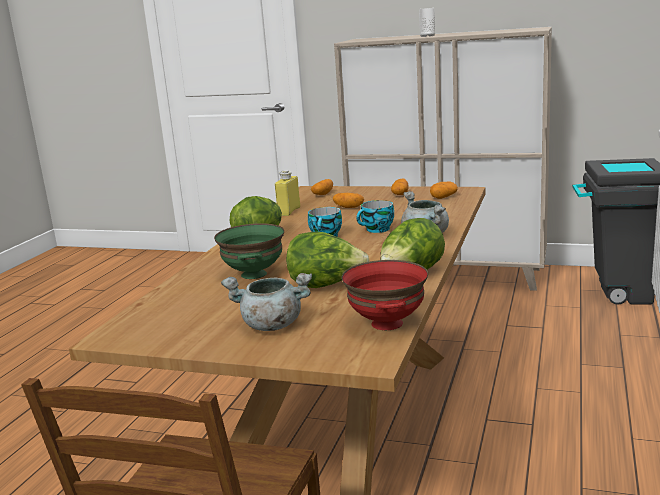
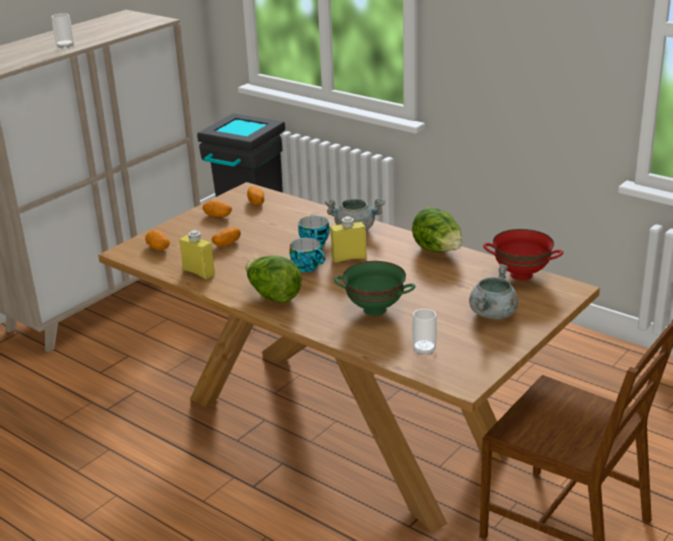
camera: 70 degrees left, 10 degrees up
(176, 308) = (424, 350): none -> cup
(326, 285) = (430, 284): lettuce -> none
(358, 245) = (349, 258): none -> yellow bottle

